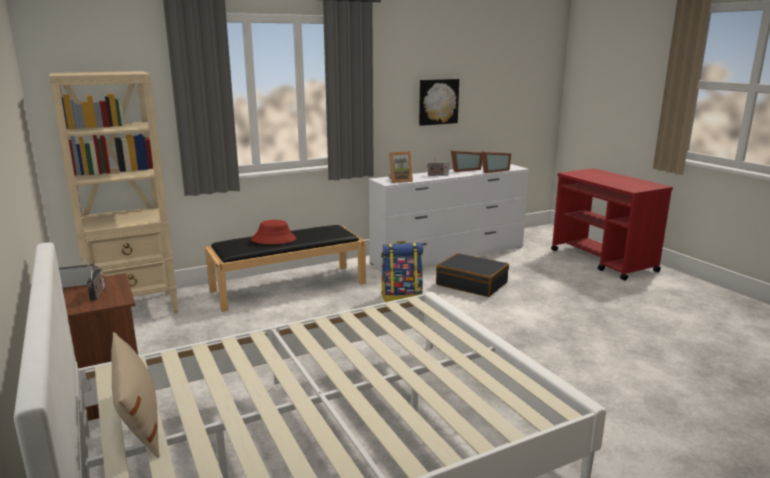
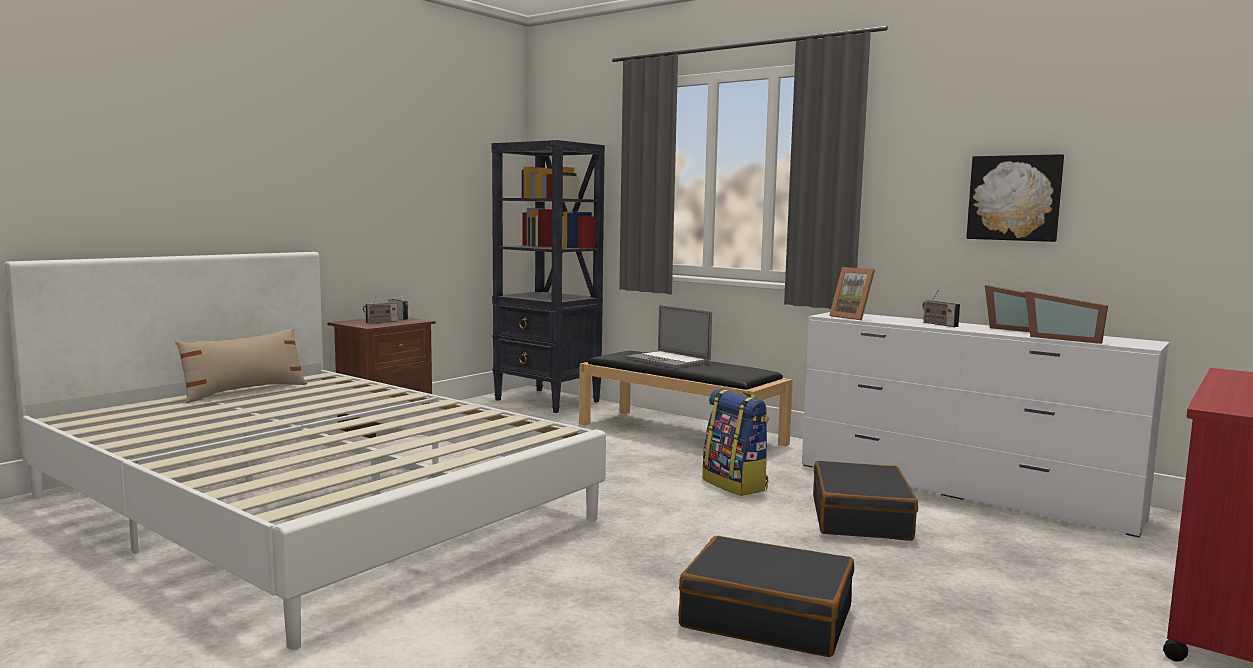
camera: 65 degrees right, 10 degrees down
(135, 310) = (547, 401): beige bookcase -> black bookcase
(274, 239) = (667, 360): red hat -> laptop
(577, 334) = (767, 617): none -> black suitcase

